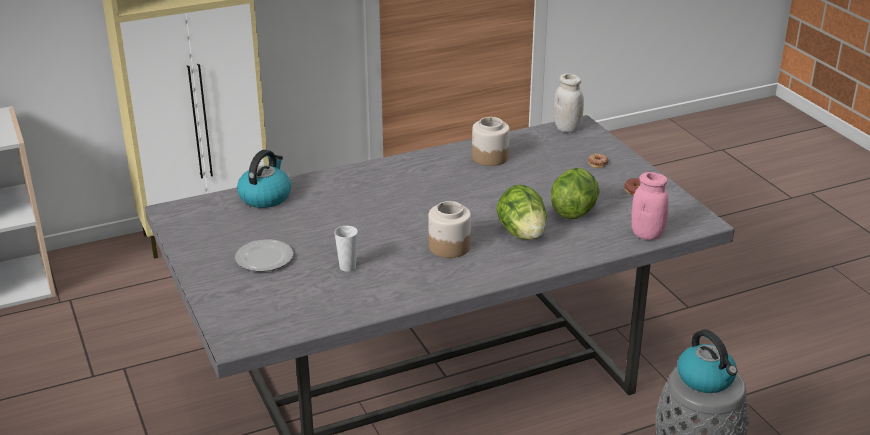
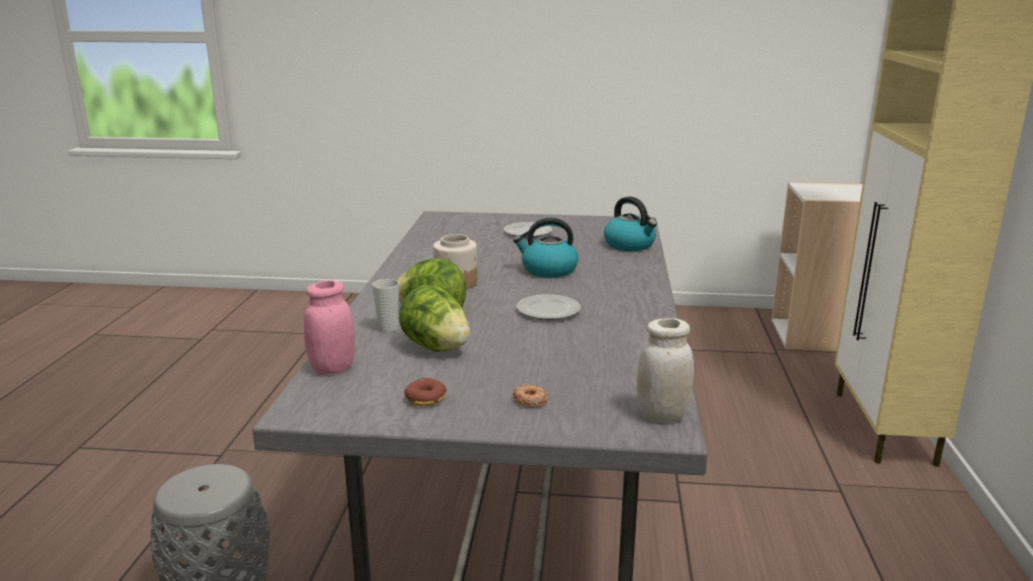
camera: 120 degrees right, 10 degrees down
(347, 267) = (478, 249): cup -> cup (388, 329)
(465, 191) = (549, 311): none -> plate
(490, 157) = (617, 341): jar -> none
(706, 379) = (206, 487): kettle -> kettle (548, 270)

